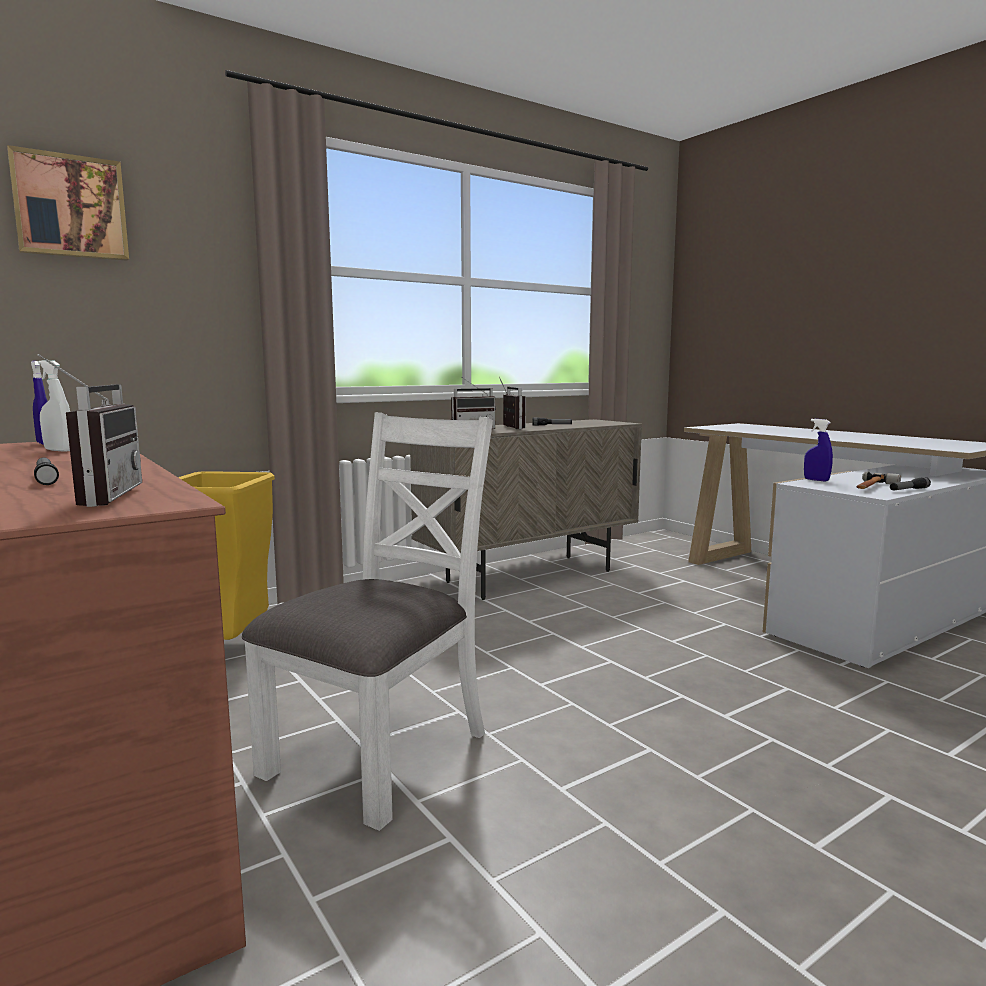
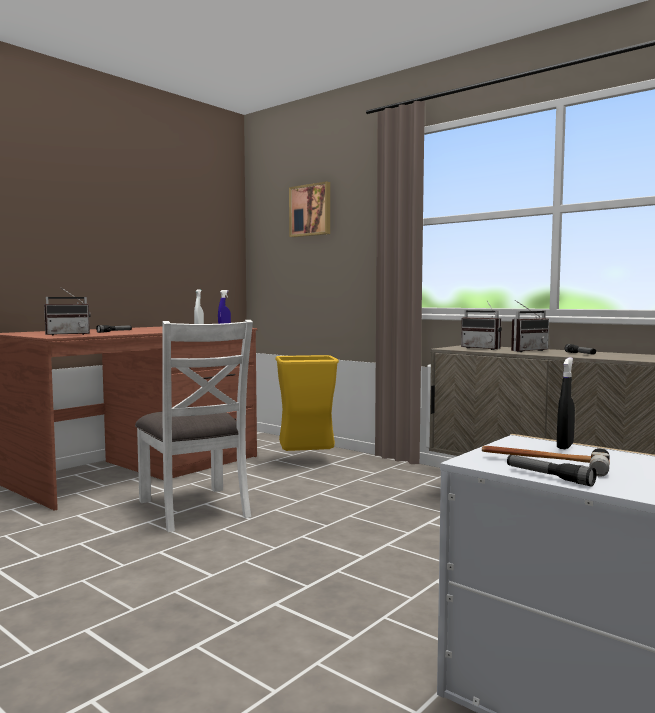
camera: 75 degrees right, 5 degrees down
(380, 752) = (195, 508): white chair -> white chair turned 45 degrees clockwise
(816, 480) = (565, 446): blue spray bottle -> black spray bottle

